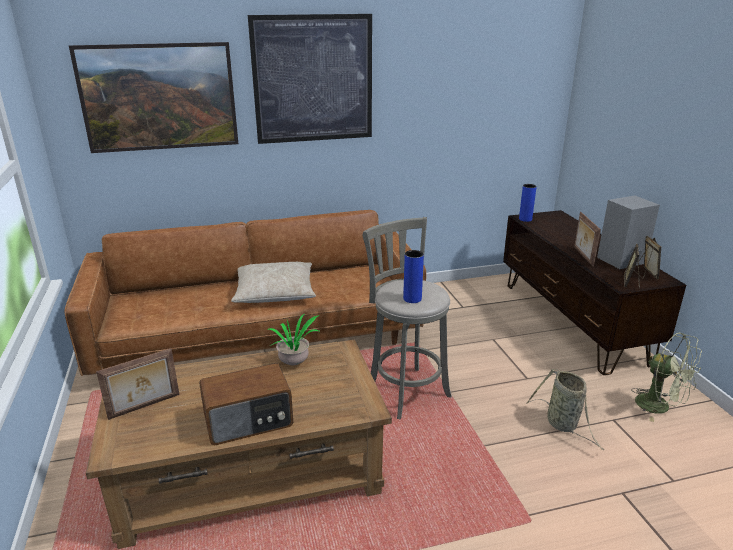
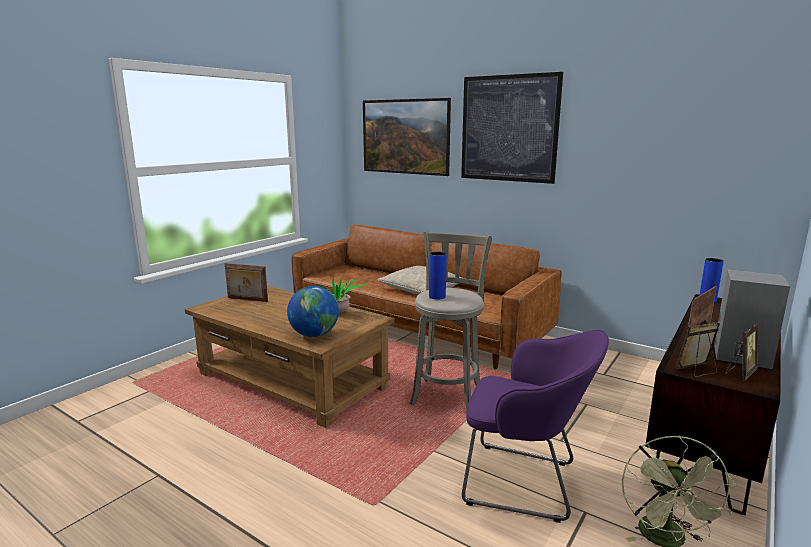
camera: 50 degrees right, 10 degrees down
(249, 421) = (265, 322): radio -> none
(335, 402) = (314, 335): none -> globe
(563, 425) = (525, 483): basket -> purple armchair

